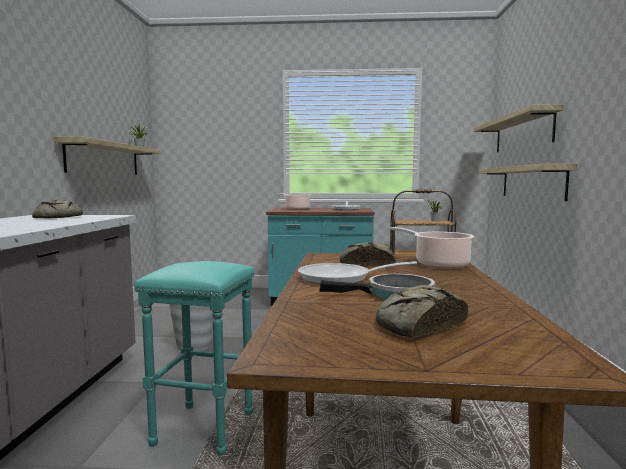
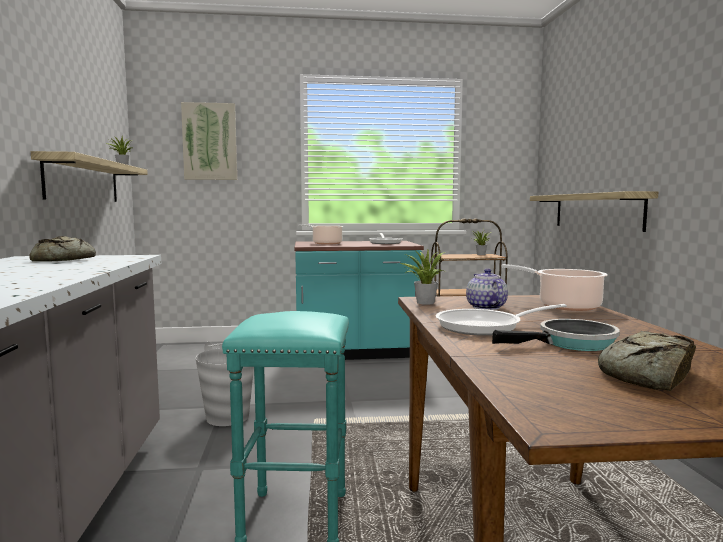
camera: 10 degrees left, 0 degrees up
(211, 127) = (210, 142): none -> picture
(320, 257) = (423, 302): none -> potted plant
(366, 263) = (486, 307): bread -> teapot
(522, 133) = (582, 156): shelf -> none

